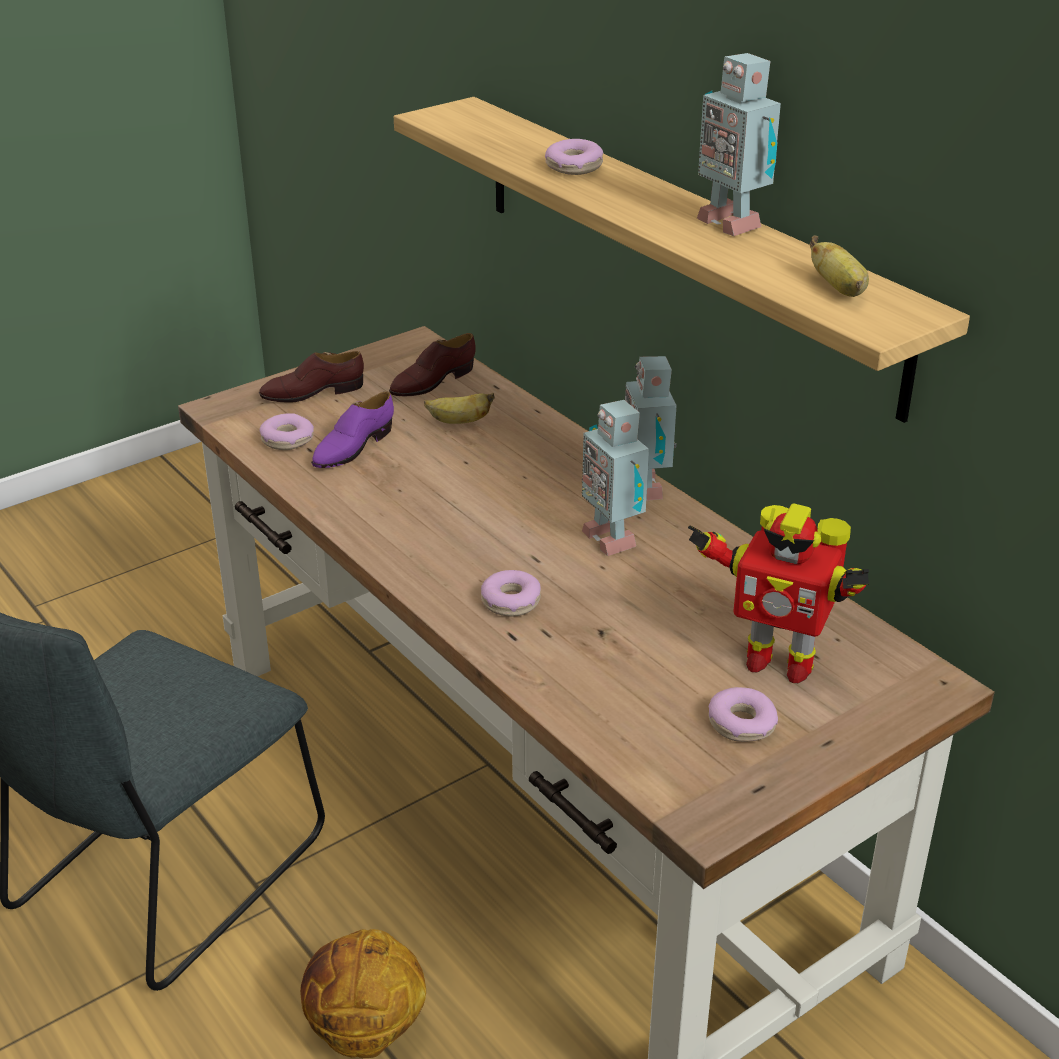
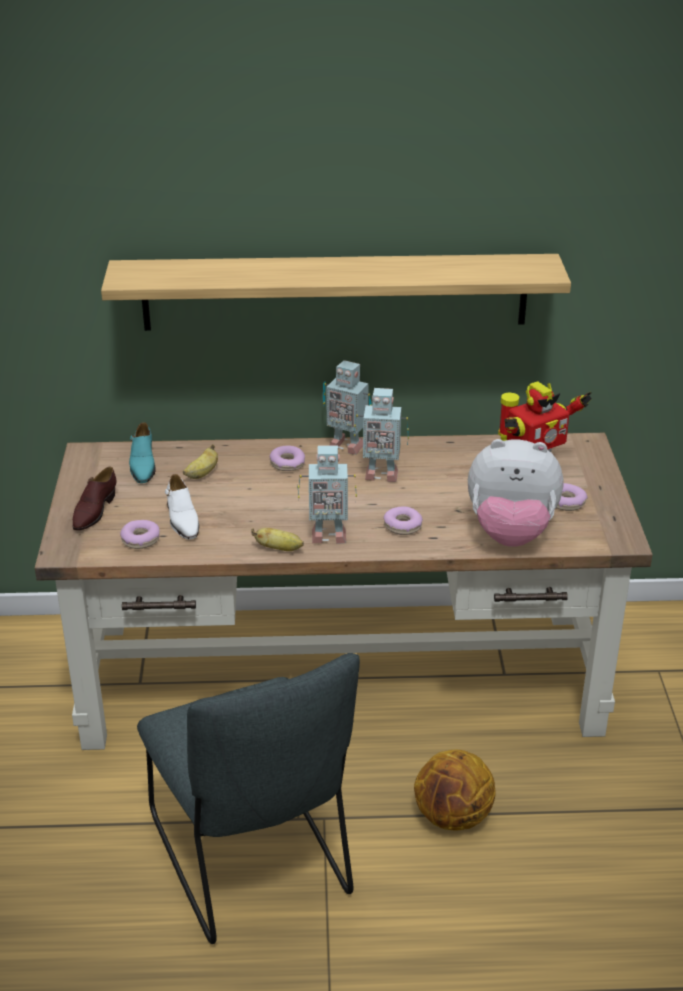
camera: 55 degrees left, 0 degrees up
(352, 447) = (182, 520): purple shoe -> white shoe
(432, 382) = (142, 465): brown shoe -> turquoise shoe
(573, 167) = (266, 270): donut -> donut (287, 464)
(597, 700) = (510, 533): none -> plush toy
(731, 222) = (395, 261): toy robot -> toy robot (327, 535)
(839, 289) = (501, 267): banana -> banana (279, 549)

